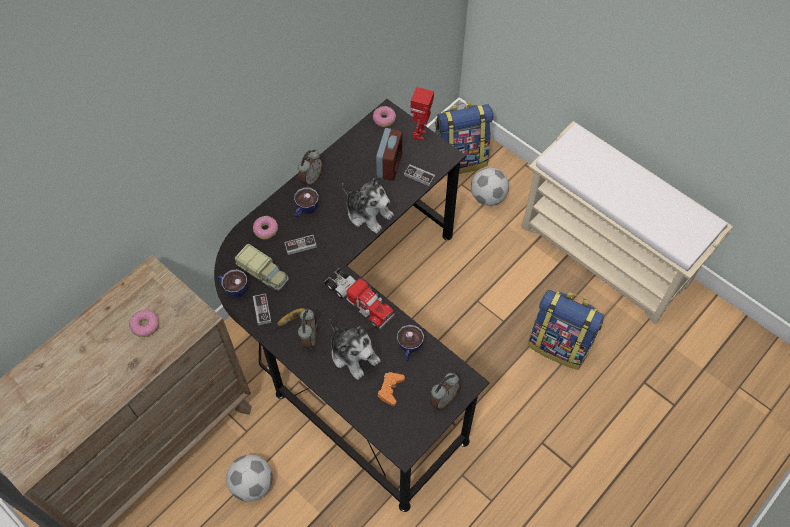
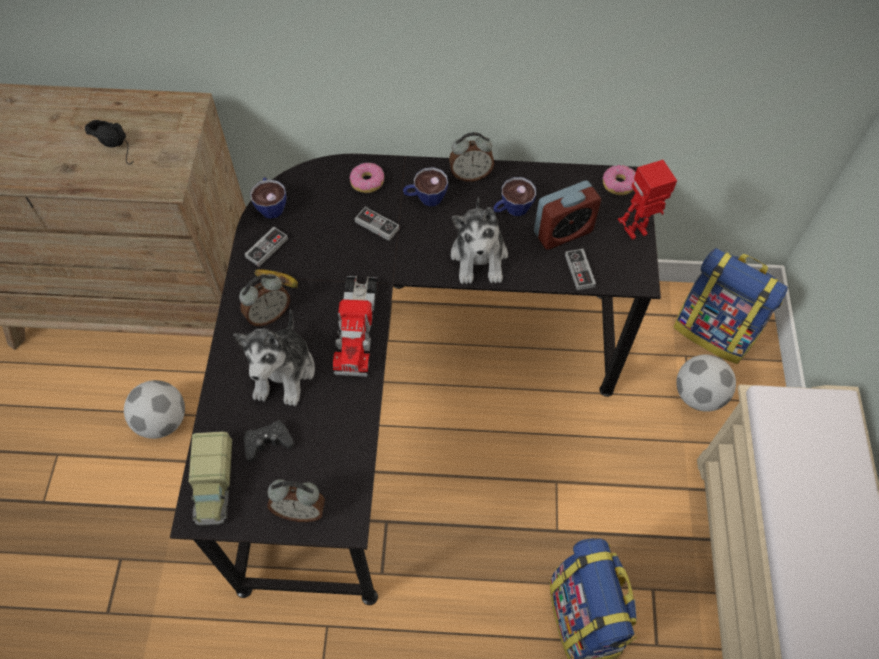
camera: 50 degrees right, 0 degrees up
(145, 326) = (120, 146): donut -> black headphones
(263, 273) = (312, 218): toy truck -> toy truck (214, 484)
(390, 389) = (268, 442): orange game controller -> black game controller
(409, 349) = (337, 425): cup -> cup (511, 209)

